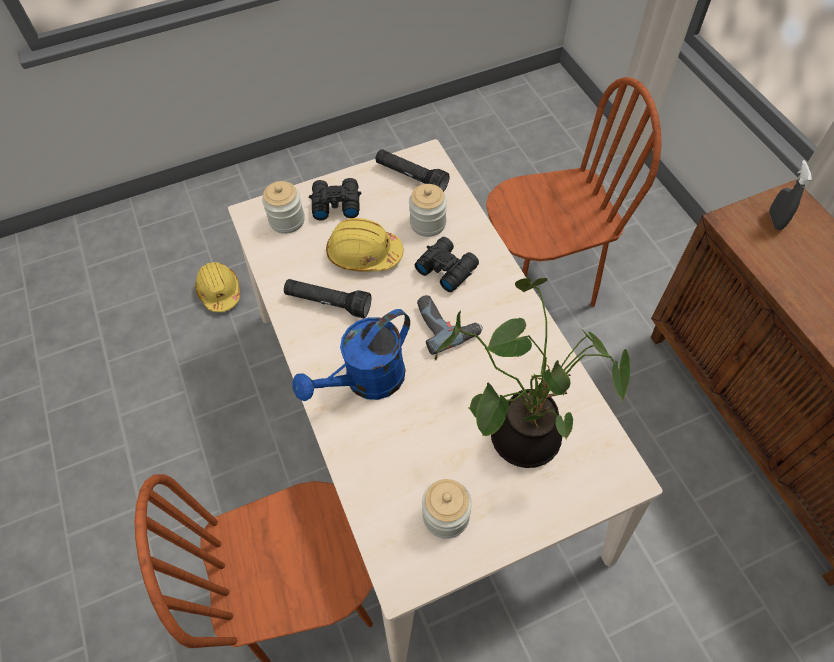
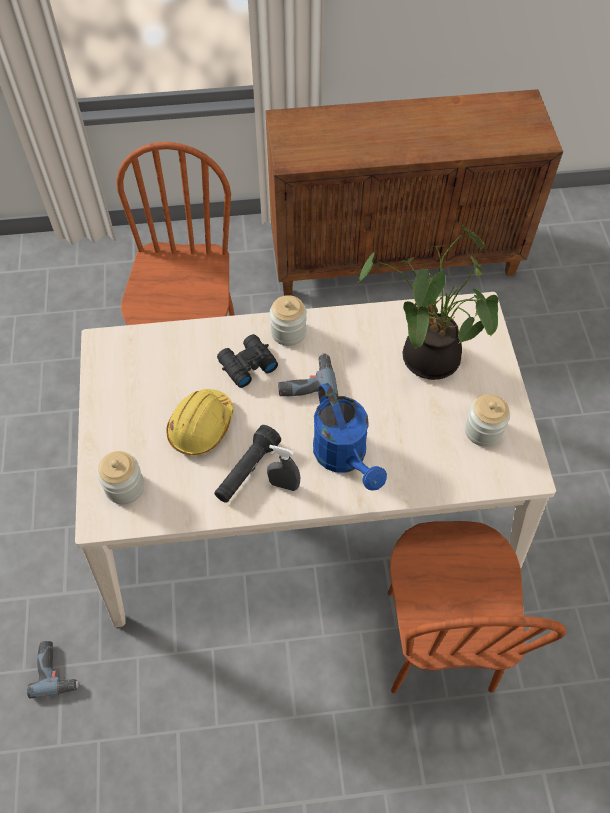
camera: 75 degrees left, 0 degrees up
(219, 291) = (56, 669): yellow hard hat -> power drill
(335, 203) = (124, 437): black binoculars -> none
(411, 177) = (123, 364): black flashlight -> none
(428, 223) = (187, 365): jar -> jar (288, 332)
(775, 220) = (299, 137): grey spray bottle -> grey spray bottle (284, 484)

